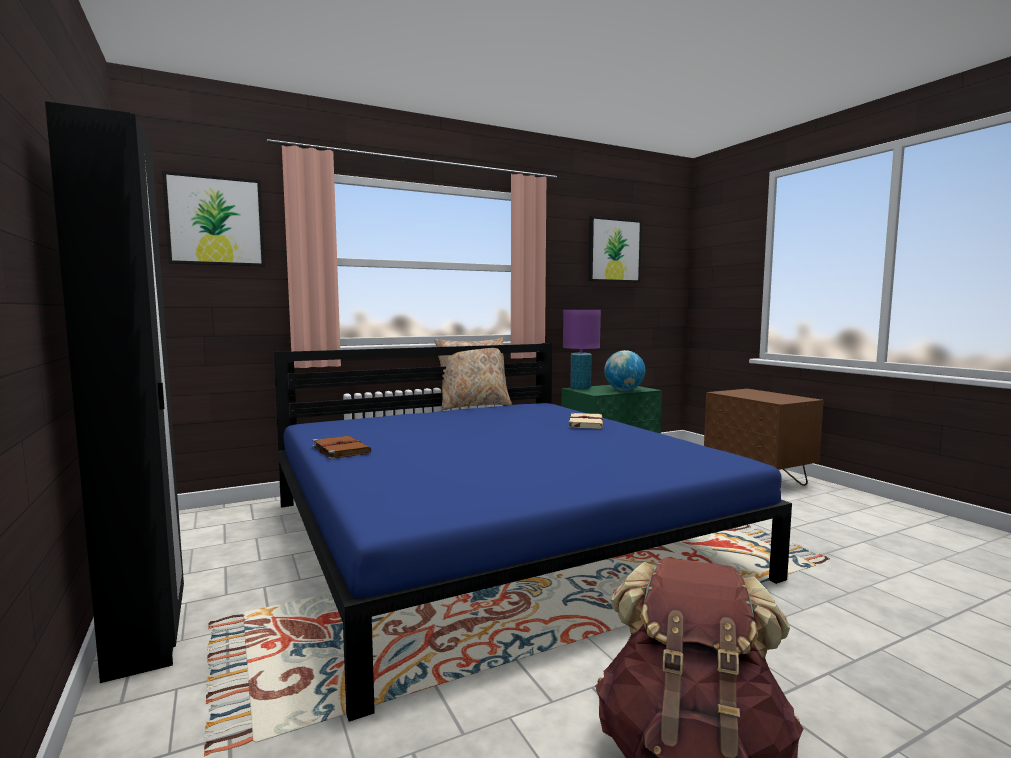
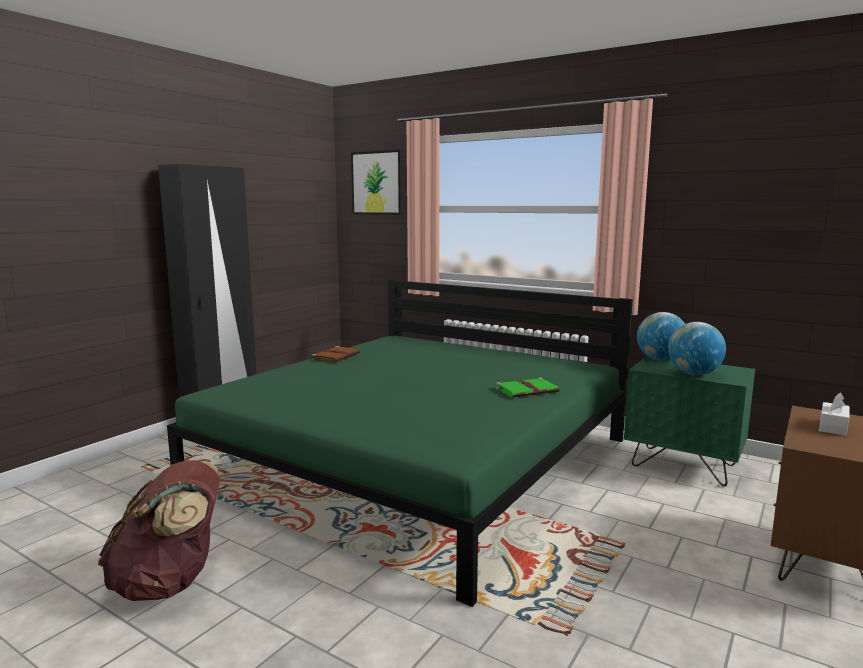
camera: 60 degrees right, 5 degrees up
(473, 405) = (536, 352): beige pillow -> none
(494, 536) = (418, 460): blue bed -> green bed
(580, 388) = (660, 360): purple table lamp -> globe
(585, 423) = (528, 390): beige book -> green book
(614, 250) = (780, 178): picture -> none
(750, 394) = (833, 427): none -> white tissue box

